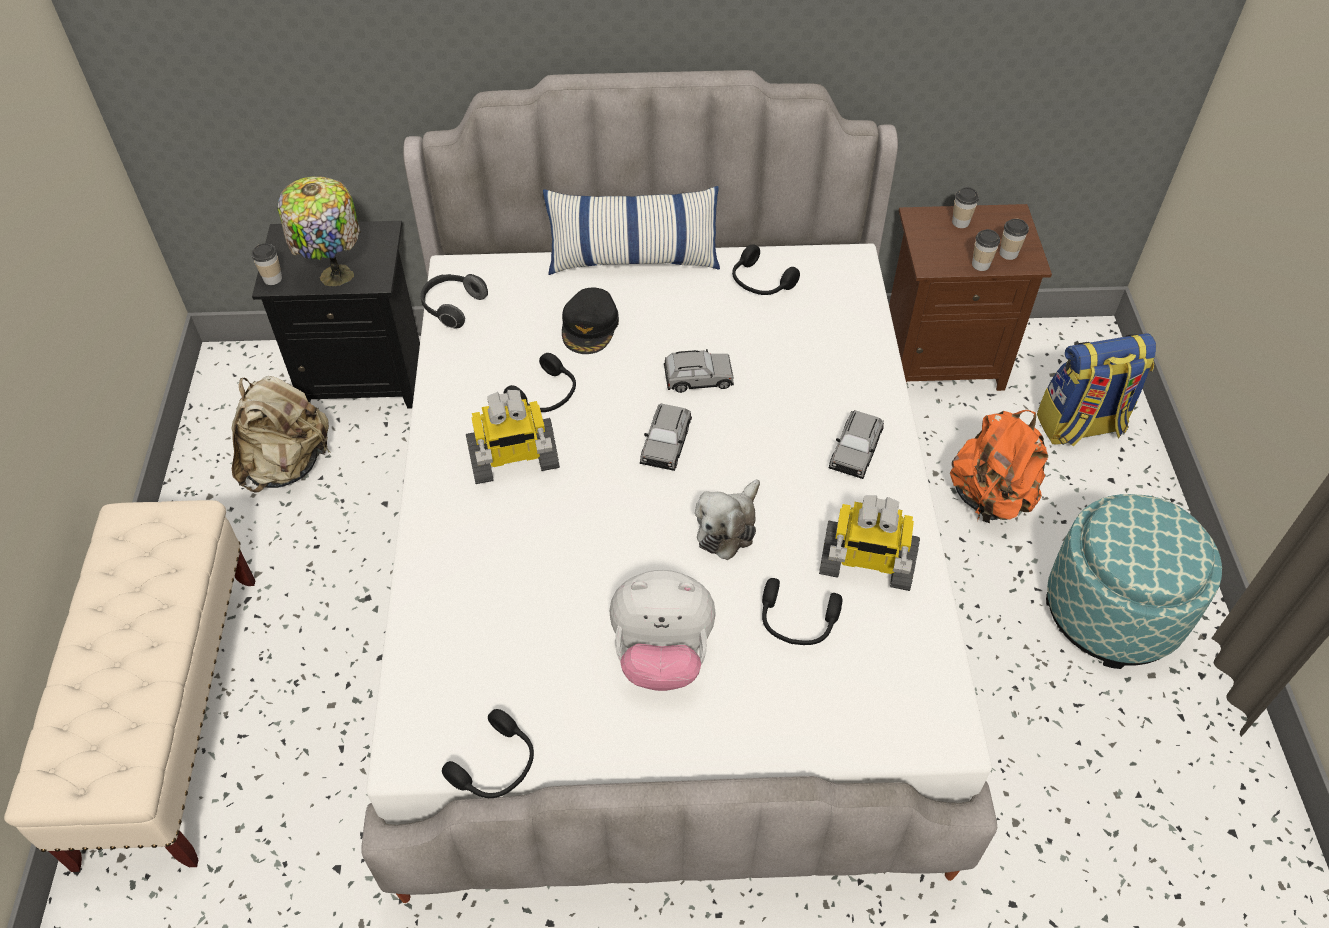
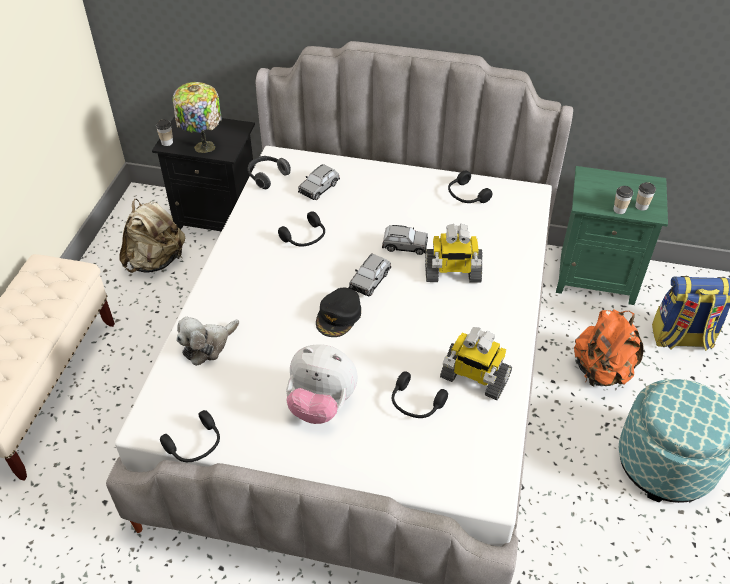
camera: 15 degrees right, 5 degrees down
(513, 461) = (271, 271): toy robot -> toy robot (452, 273)
(590, 326) = (347, 202): black cap -> black cap (339, 316)
(633, 259) = (389, 168): pillow -> none
(728, 527) = (391, 337): plush toy -> plush toy (207, 345)
(855, 451) = (492, 308): grey toy car -> grey toy car (319, 188)
(941, 359) = (595, 277): brown nightstand -> green nightstand
(960, 222) = (615, 181): cup -> none

